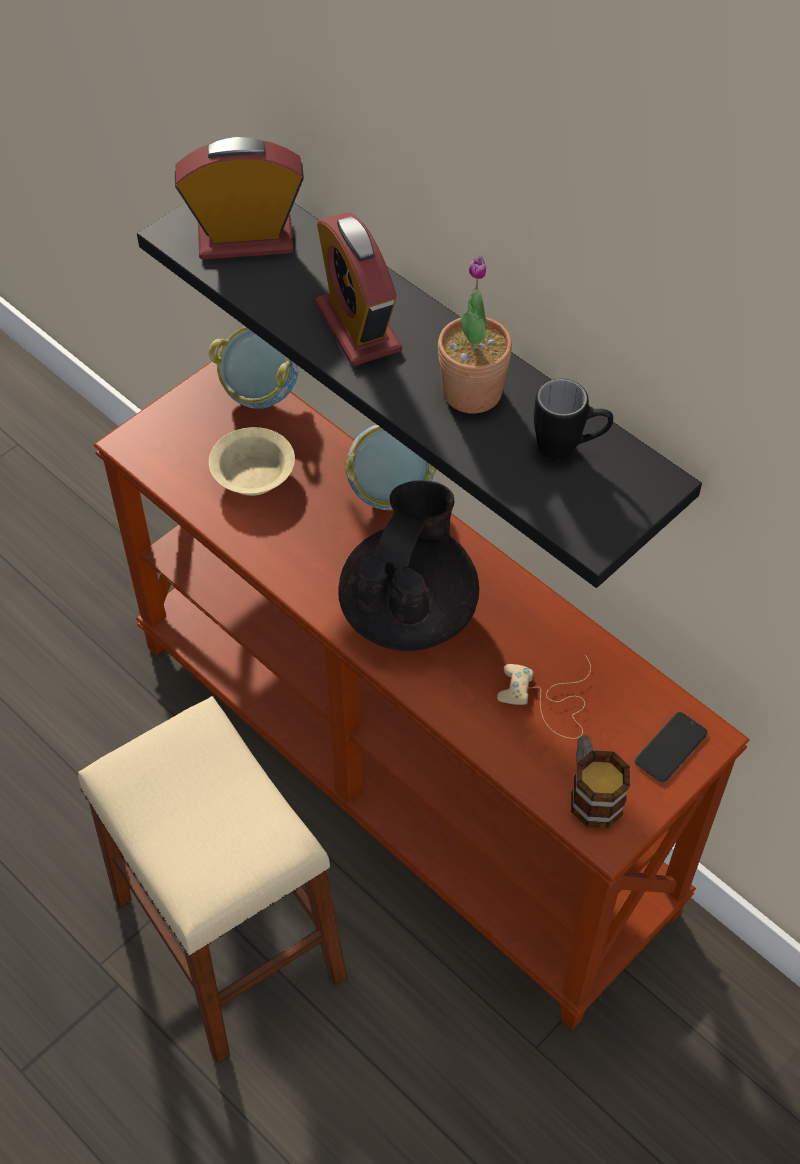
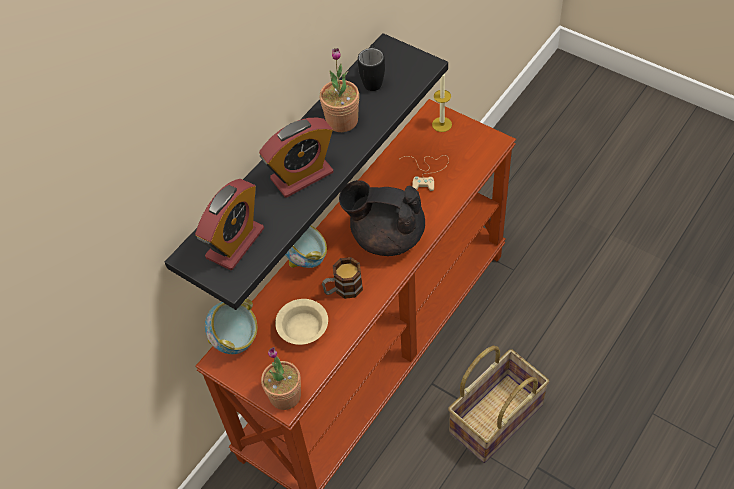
camera: 95 degrees left, 0 degrees up
(144, 443) = (285, 396): none -> potted plant
(228, 938) = (495, 417): beige stool -> basket
(245, 240) = (235, 243): alarm clock -> alarm clock turned 135 degrees counterclockwise
(592, 793) = (474, 150): mug -> mug (343, 289)
(670, 748) = (442, 124): phone -> candle

